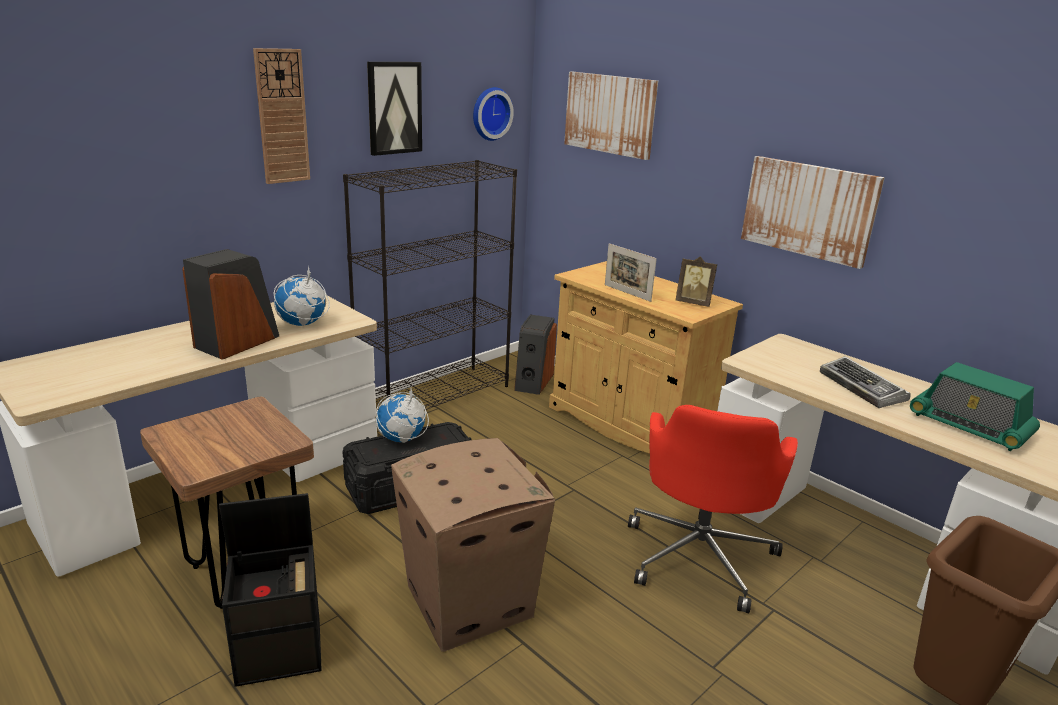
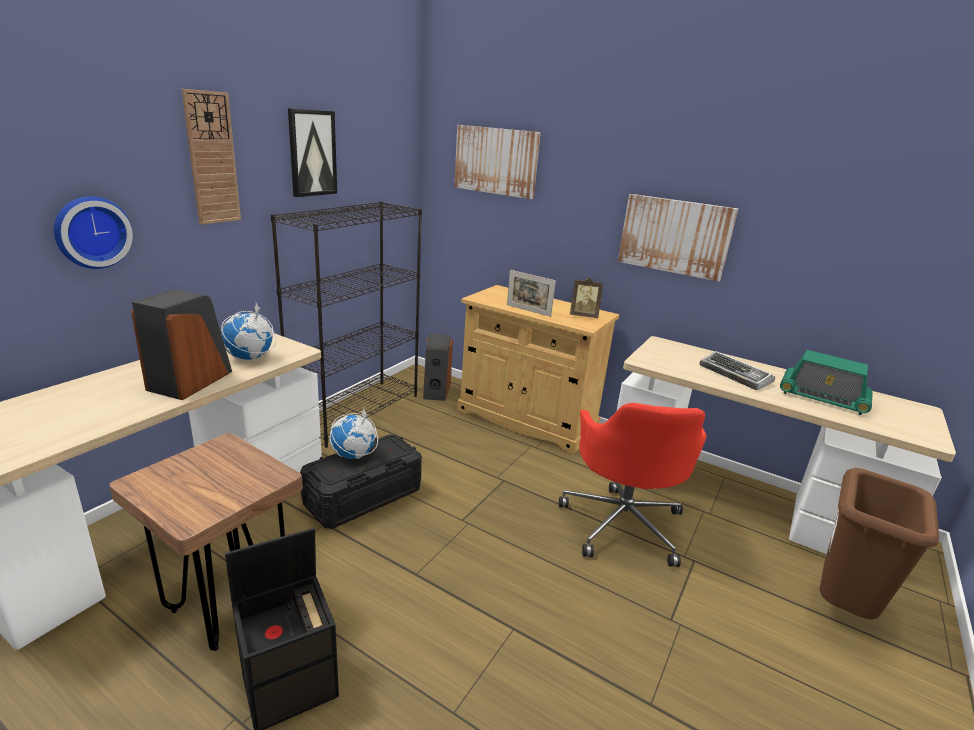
camera: 15 degrees left, 0 degrees up
(468, 600) = (452, 597): cardboard box -> none
(490, 113) = (389, 160): wall clock -> wall clock (91, 232)

